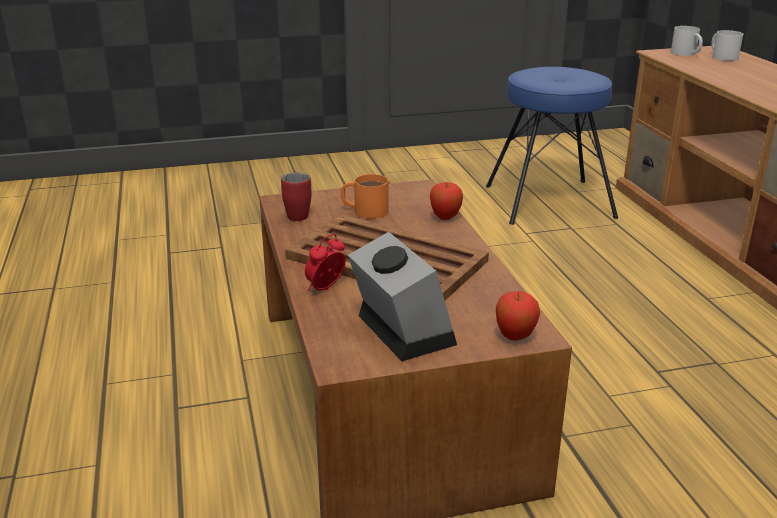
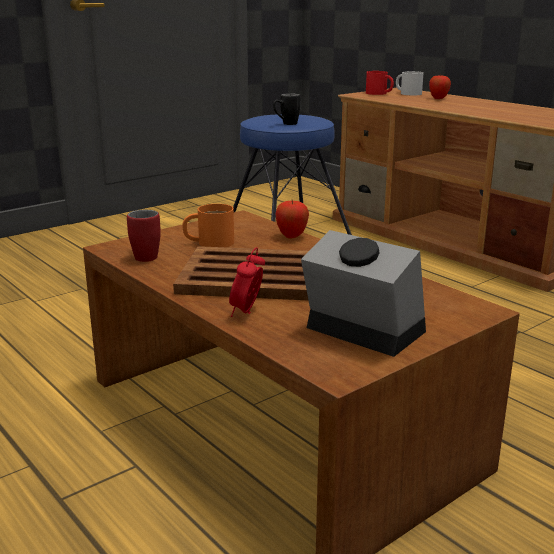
camera: 25 degrees left, 5 degrees down
(515, 337) = (466, 315): apple -> apple (438, 99)
(550, 82) = (286, 124): none -> black mug
(686, 53) = (379, 93): white mug -> red mug

